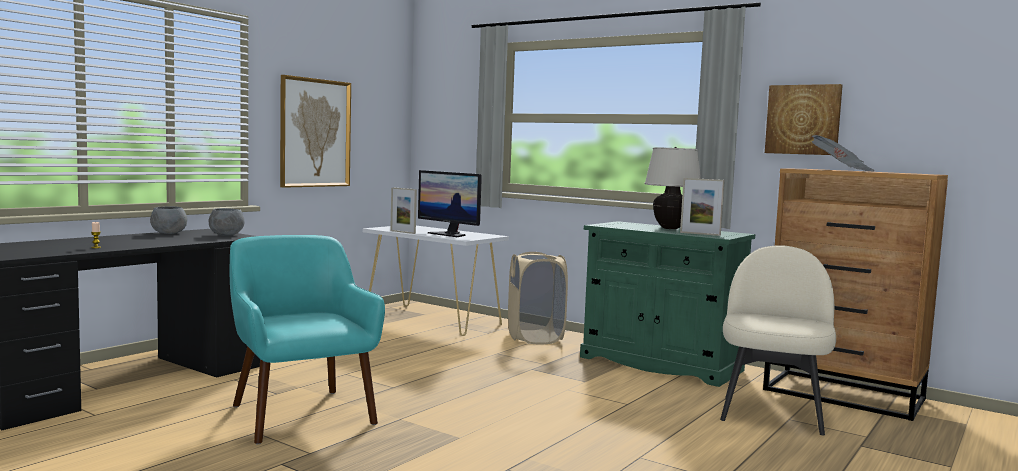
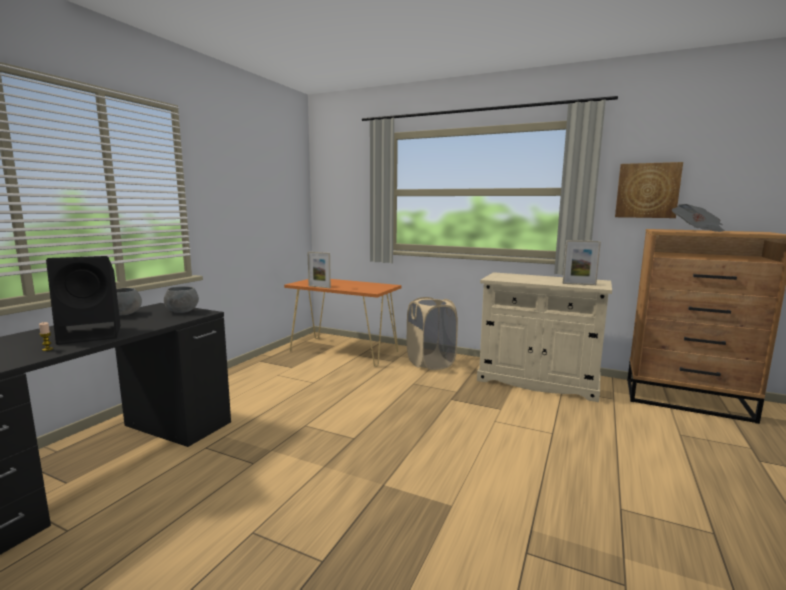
camera: 10 degrees left, 5 degrees up
(136, 242) = (92, 334): none -> black speaker
(300, 414) = (288, 493): turquoise armchair -> none
(315, 133) = (241, 209): picture -> none
(432, 320) = (344, 351): white console table -> orange console table
(449, 234) = (357, 287): monitor -> none
(660, 364) = (537, 381): green cabinet -> beige cabinet
(670, 228) = (545, 278): beige table lamp -> none
(772, 414) = (663, 430): beige chair -> none

